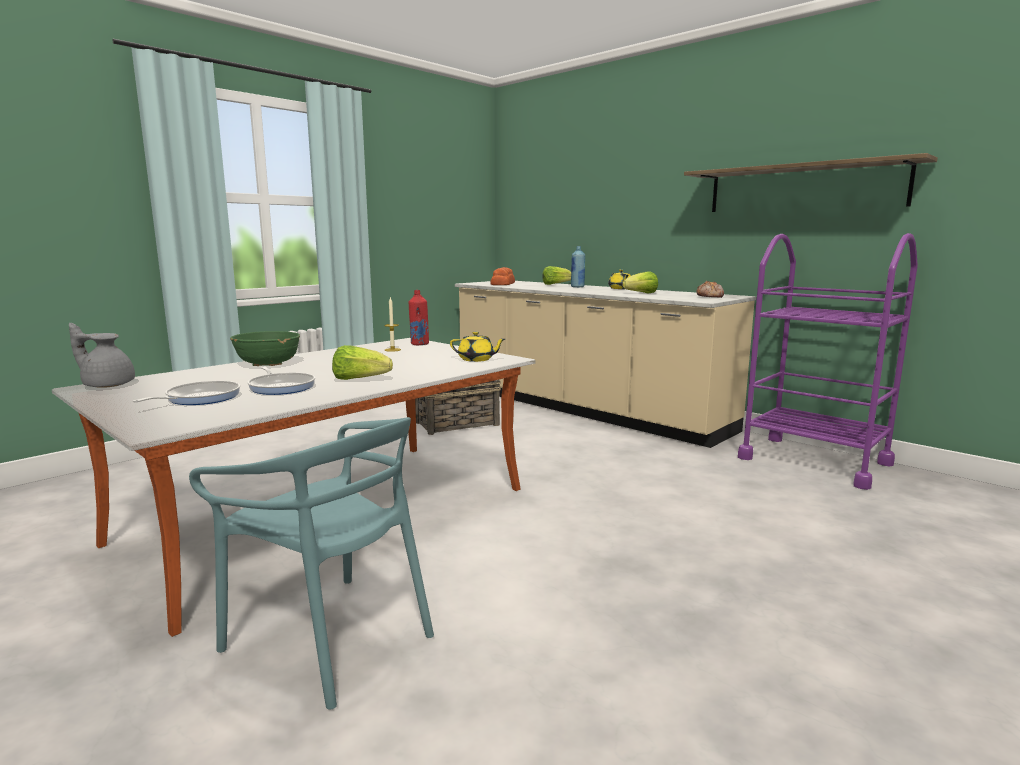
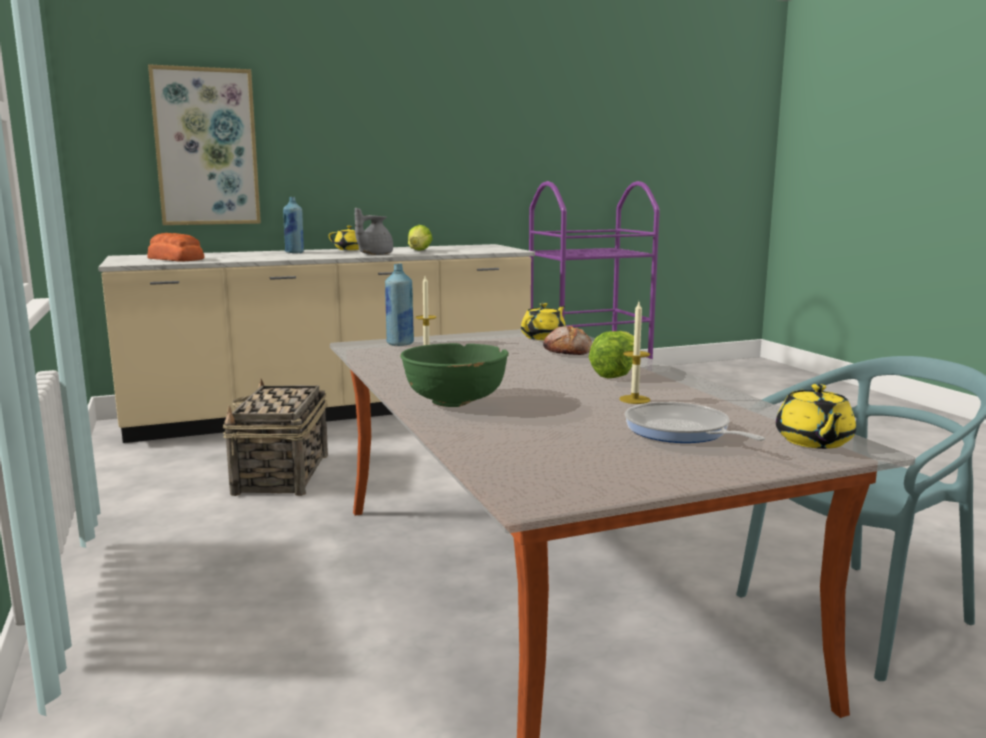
camera: 65 degrees left, 0 degrees up
(107, 385) = (523, 482): grey teapot -> grey teapot (374, 254)
(170, 422) = (813, 442): none -> yellow teapot
(281, 387) = (634, 399): frying pan -> candle
(419, 344) = (400, 343): red bottle -> blue bottle
(555, 212) = (206, 147): none -> picture
(555, 284) = (243, 253): lettuce -> none
(710, 296) = (483, 247): bread -> bread (568, 352)
(803, 188) = (527, 137): shelf -> none

